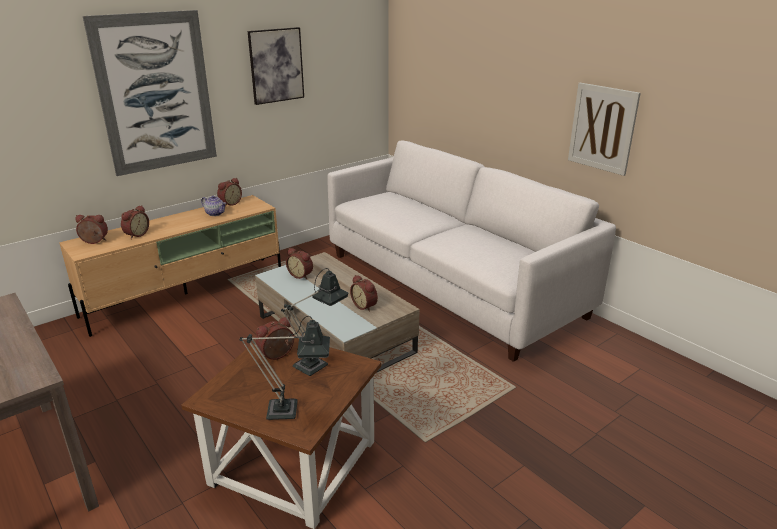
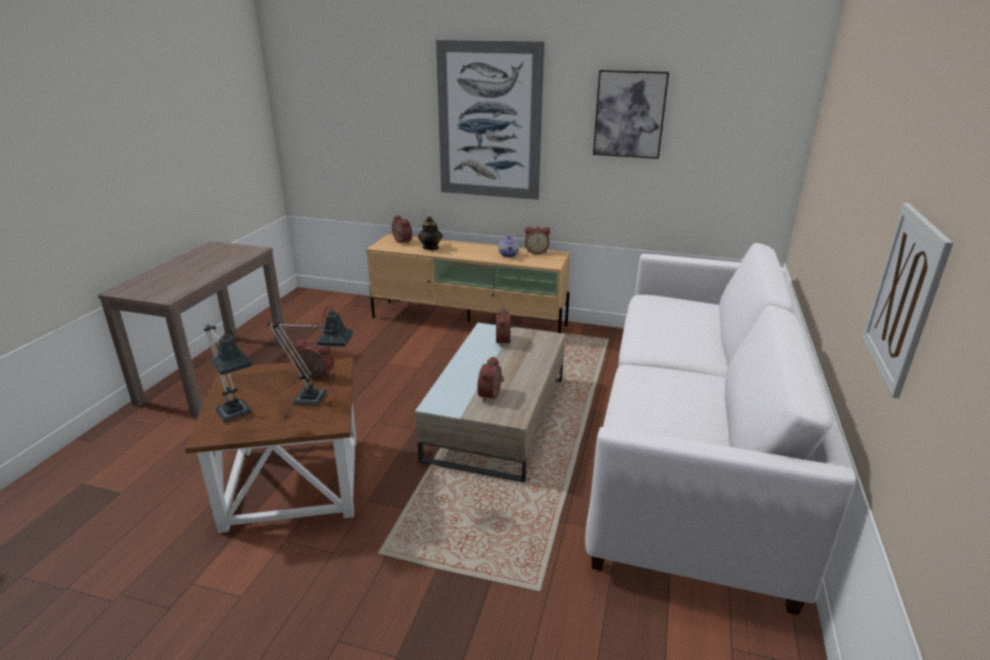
camera: 55 degrees right, 0 degrees up
(136, 234) = (430, 247): alarm clock -> teapot

